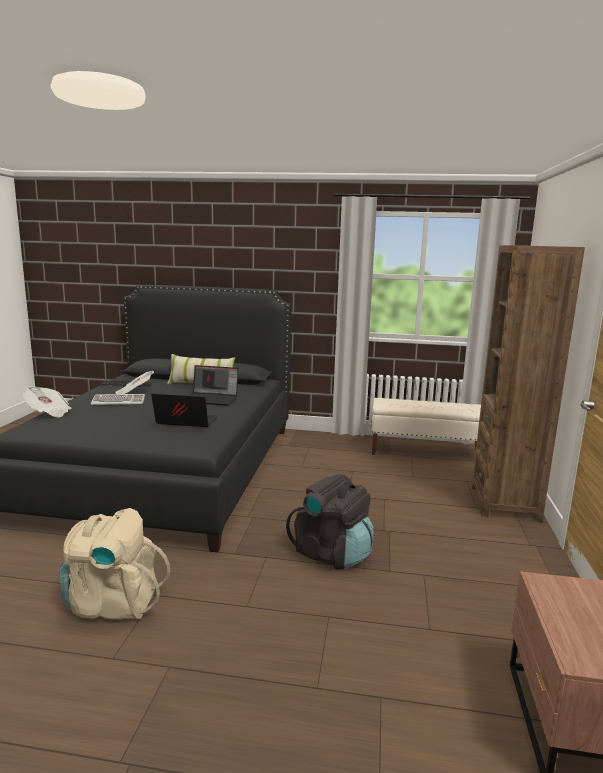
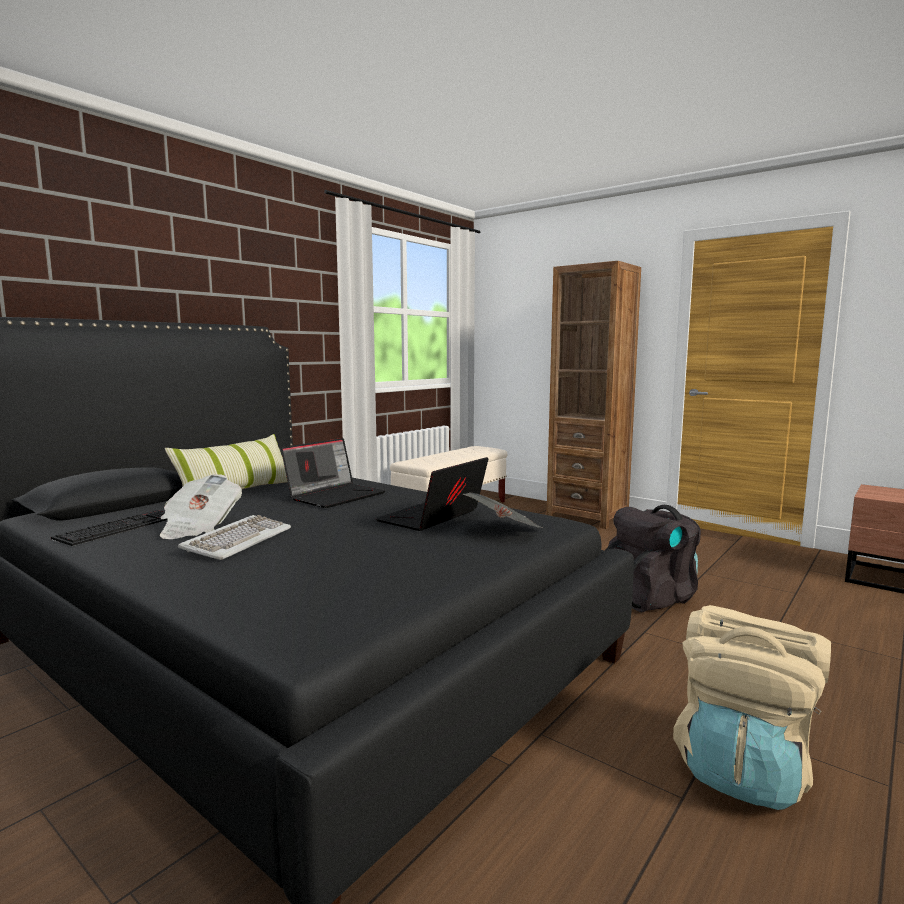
camera: 60 degrees left, 5 degrees down
(48, 413) = (209, 598): newspaper -> newspaper (504, 532)

